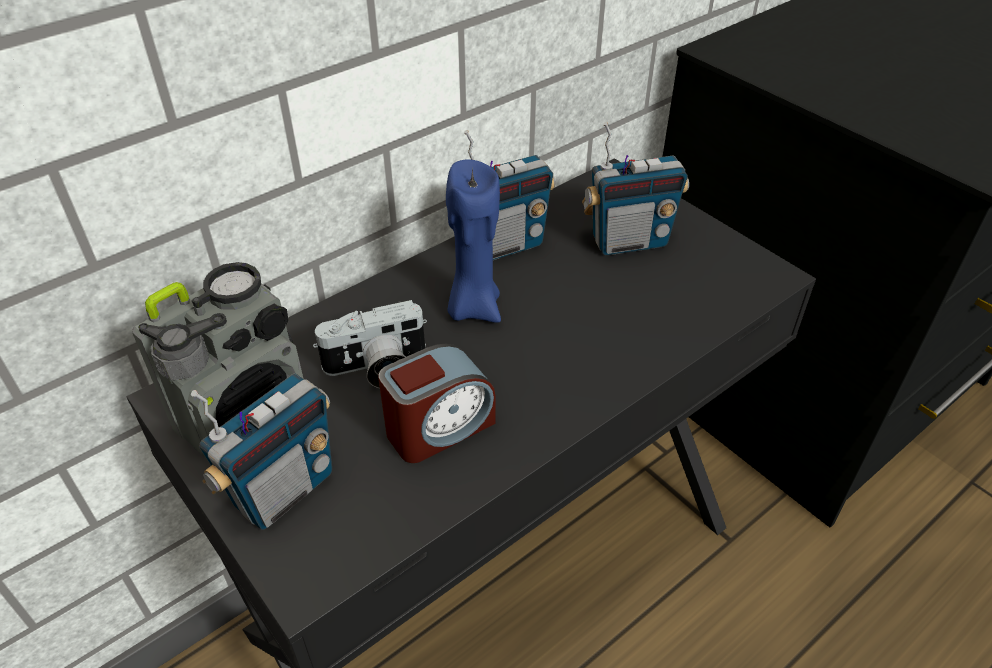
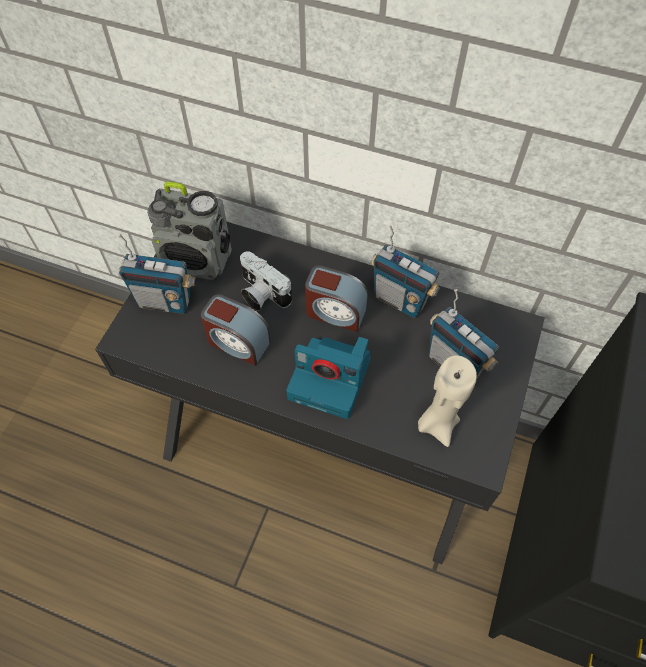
camera: 60 degrees right, 15 degrees up
(473, 307) = (335, 312): blue candle -> alarm clock
(575, 353) = (331, 379): none -> camera
(700, 288) = (437, 423): none -> beige candle

